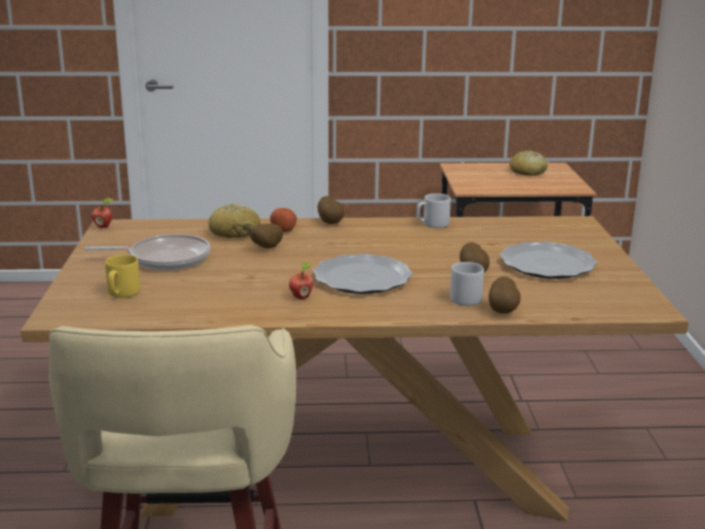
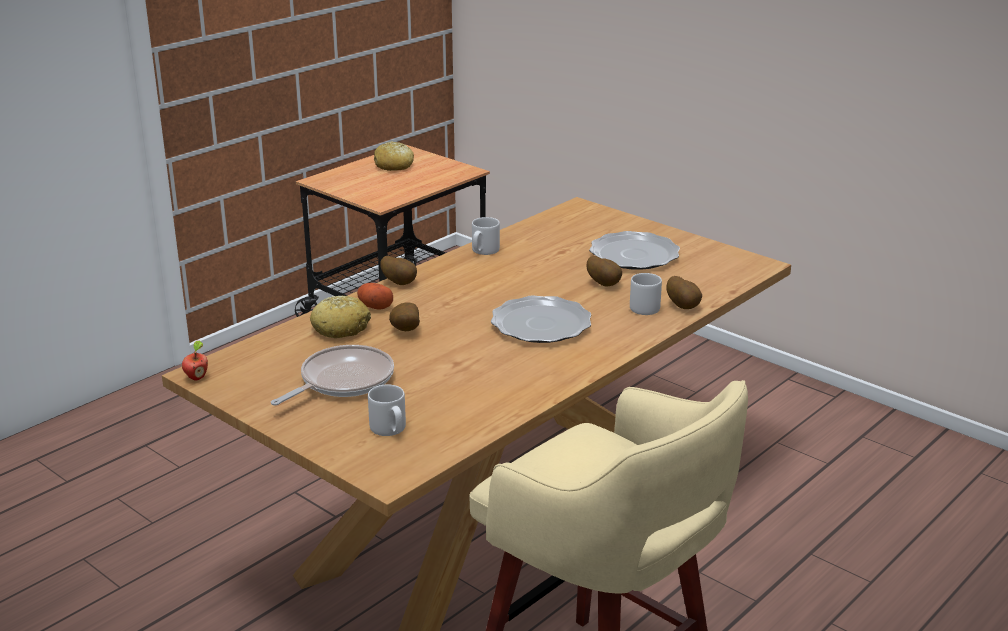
camera: 45 degrees left, 5 degrees up
(122, 293) = (390, 429): yellow mug -> grey mug
(301, 297) = (534, 361): apple -> none

